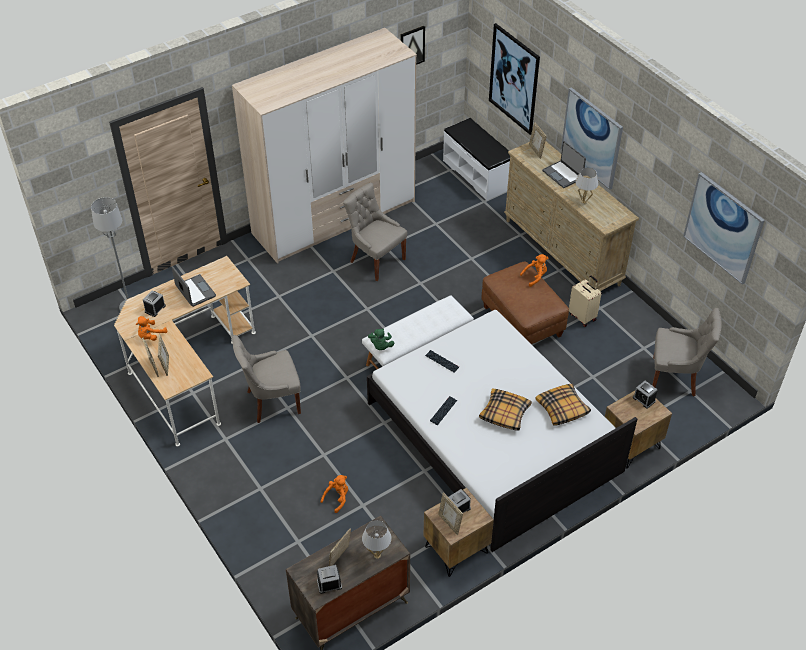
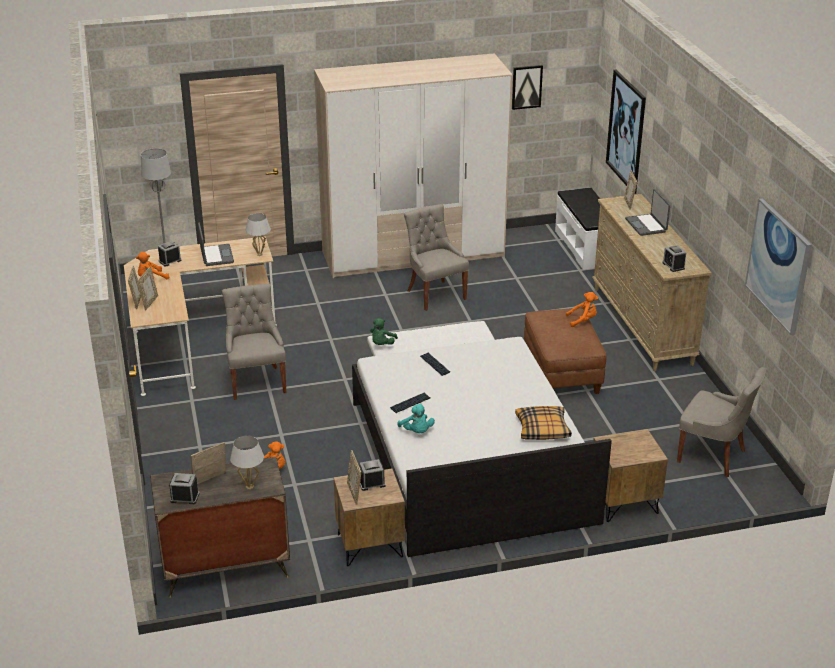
camera: 20 degrees right, 15 degrees down
(271, 402) = (256, 382): grey chair -> grey chair turned 75 degrees clockwise
(464, 440) = (416, 432): none -> turquoise plush toy
(504, 414) = (475, 419): pillow -> none
(583, 202) = (656, 250): white table lamp -> white table lamp (259, 254)
(583, 316) = (634, 382): beige suitcase -> none
(591, 138) = (680, 183): picture -> none
(644, 399) = (641, 440): alarm clock -> alarm clock (673, 266)

